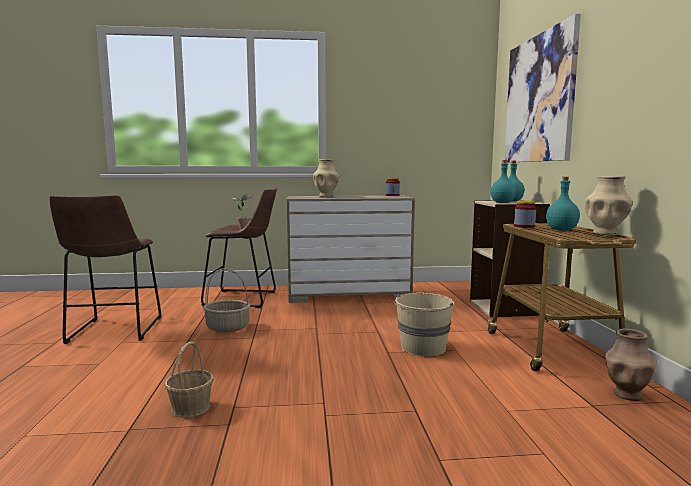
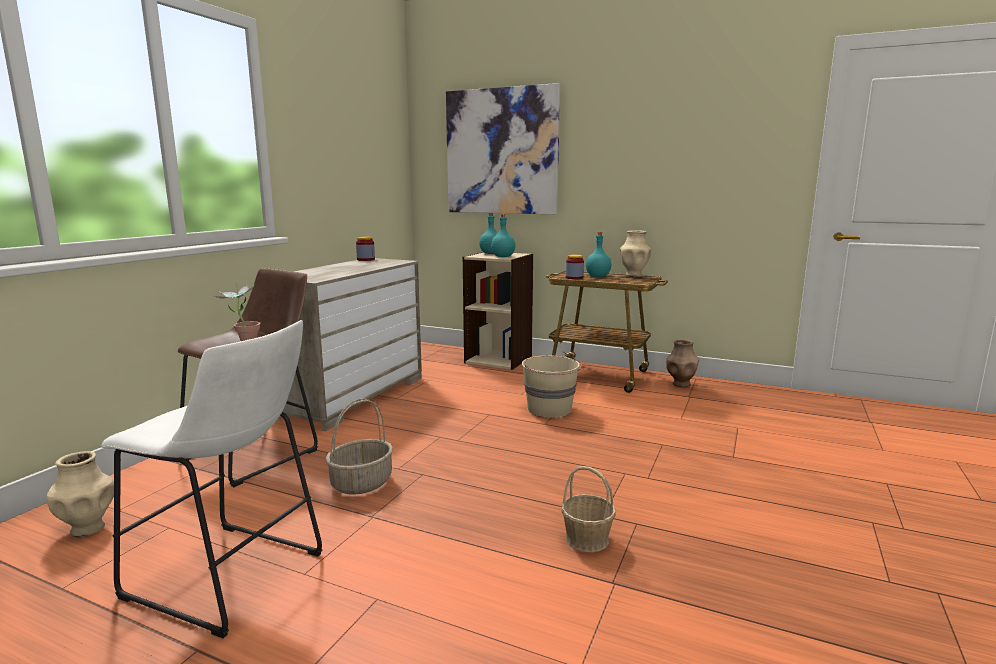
camera: 60 degrees left, 5 degrees up
(113, 331) = (232, 578): brown stool -> white stool
(326, 196) = (324, 272): beige vase -> beige vase (88, 528)

